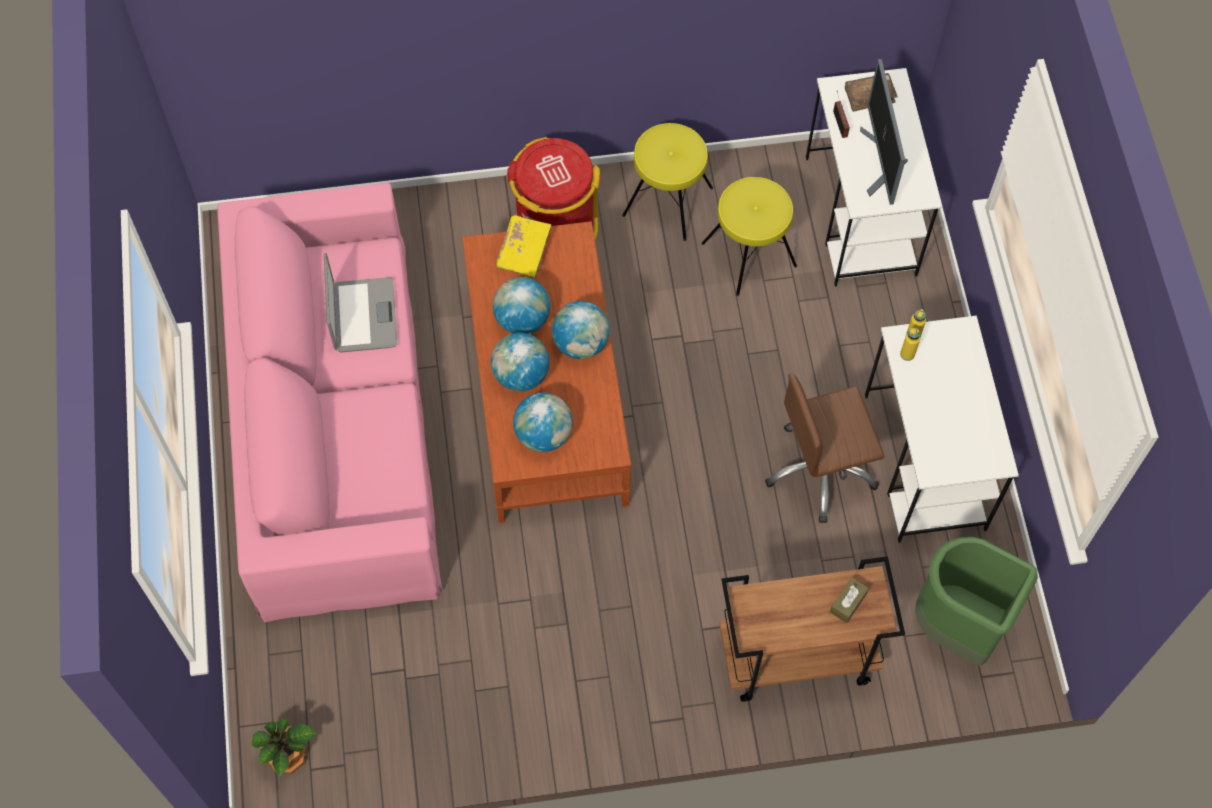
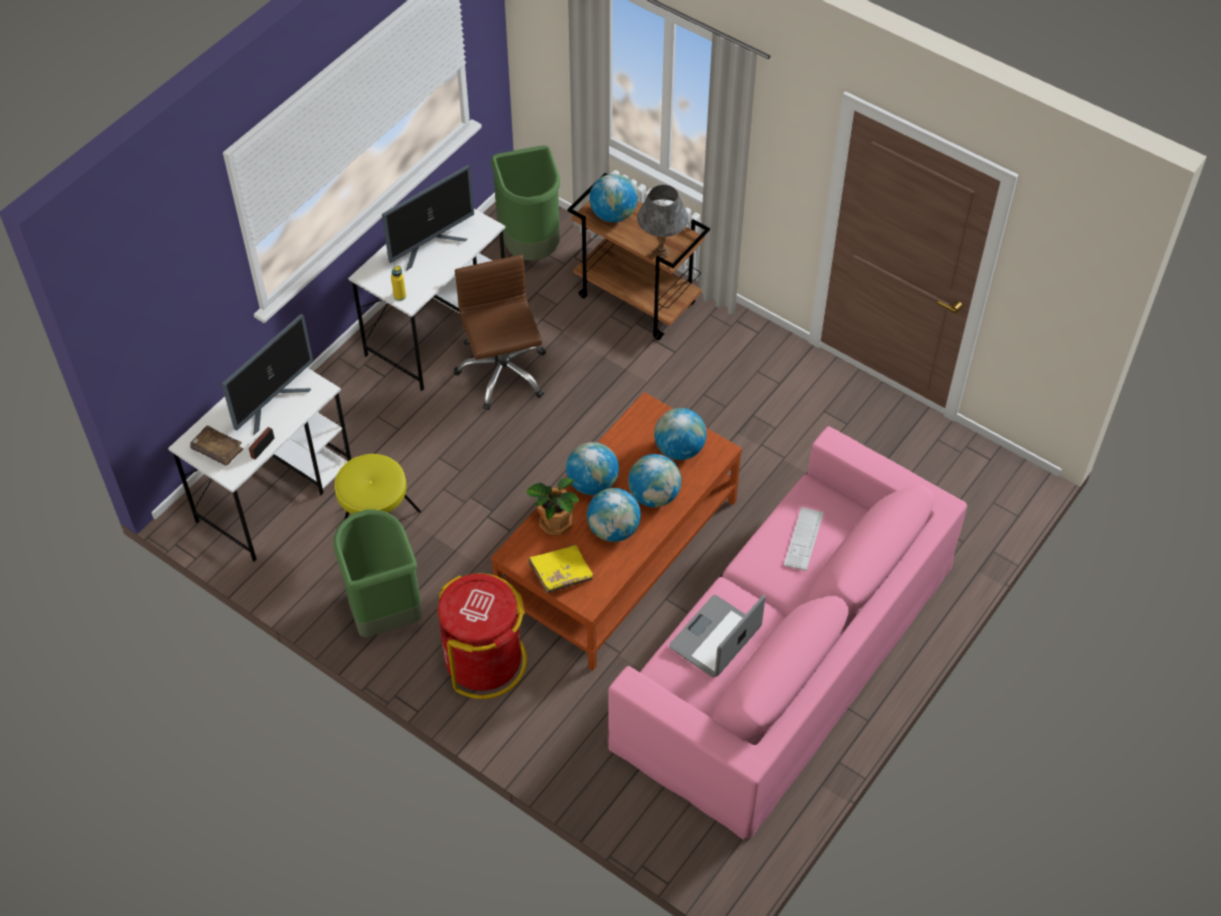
camera: 135 degrees left, 10 degrees down
(288, 756) = (998, 476): potted plant -> potted plant (555, 522)
(370, 457) = (803, 539): none -> keyboard
(667, 201) = (384, 613): yellow stool -> green trash can
(757, 599) = (661, 252): none -> grey table lamp
(820, 470) = (503, 373): brown office chair -> brown office chair turned 135 degrees counterclockwise
(848, 603) = (613, 214): brown tissue box -> globe
(907, 354) = (417, 290): yellow bottle -> none
(953, 407) = (430, 245): none -> monitor

